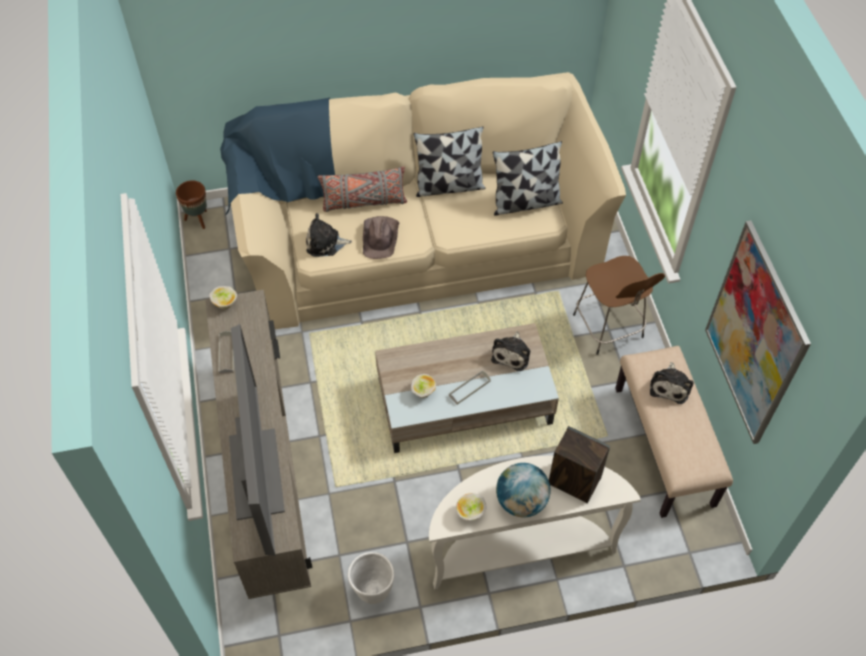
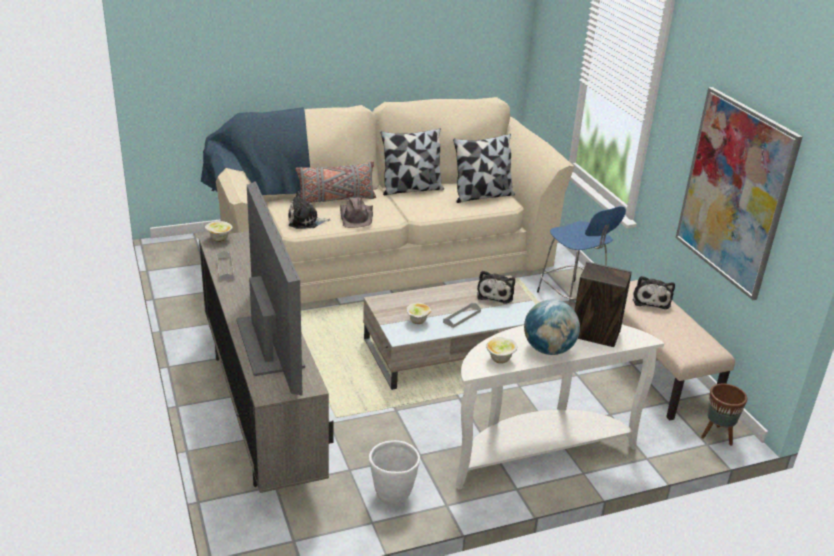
camera: 10 degrees left, 25 degrees down
(198, 219) = (170, 246): brown planter -> brown planter (716, 436)
(609, 328) = (572, 299): brown stool -> blue stool

